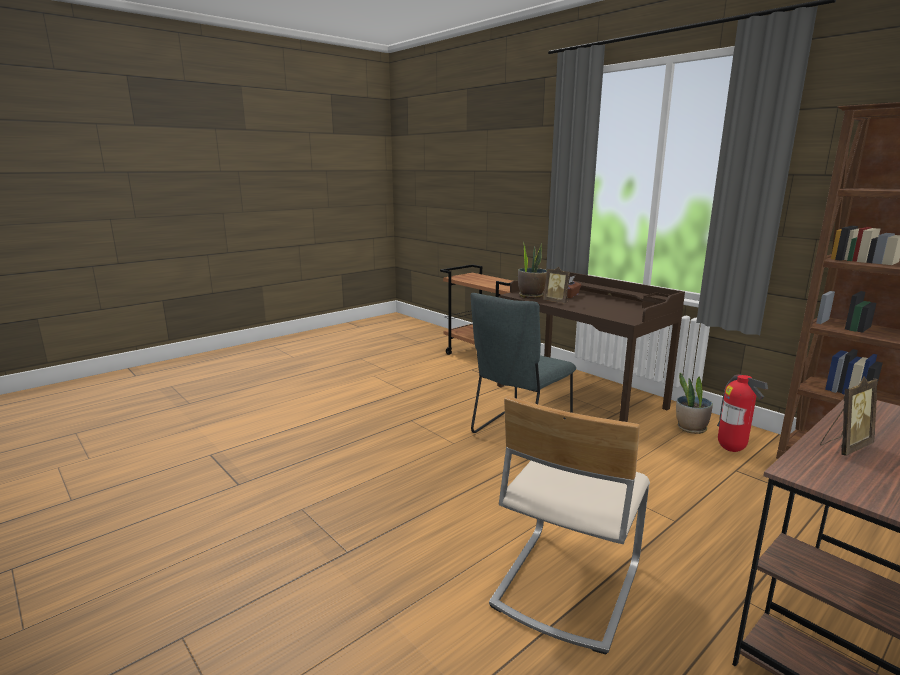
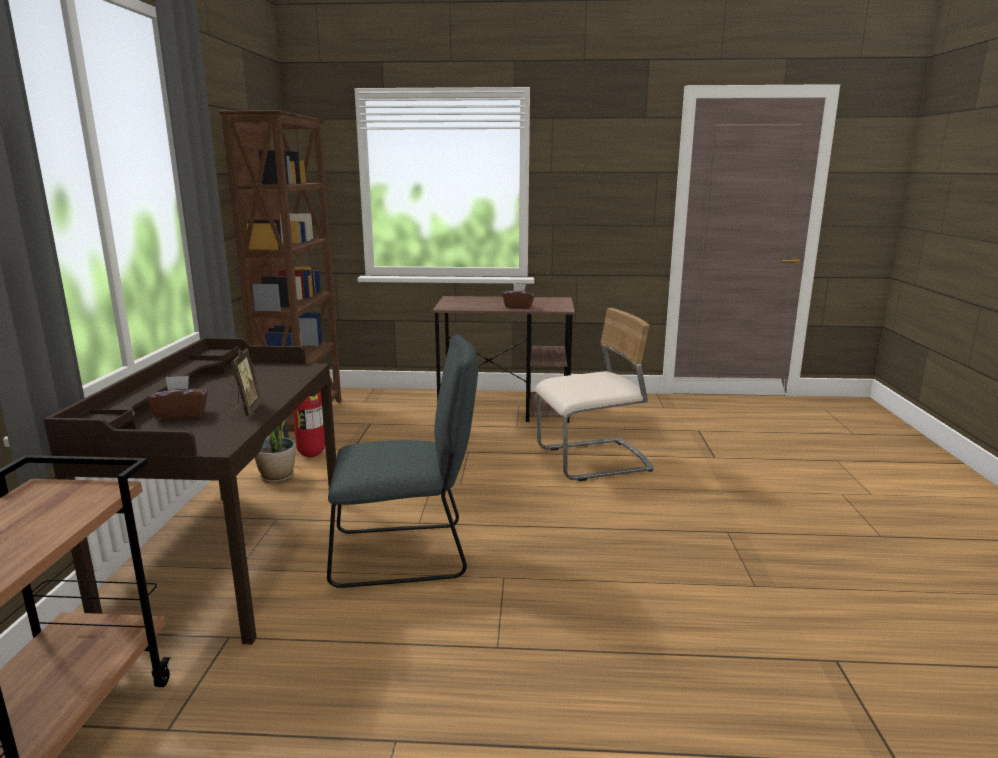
camera: 135 degrees left, 0 degrees up
(531, 296) = (216, 433): potted plant -> none
(844, 446) = (518, 307): picture frame -> brown tissue box

